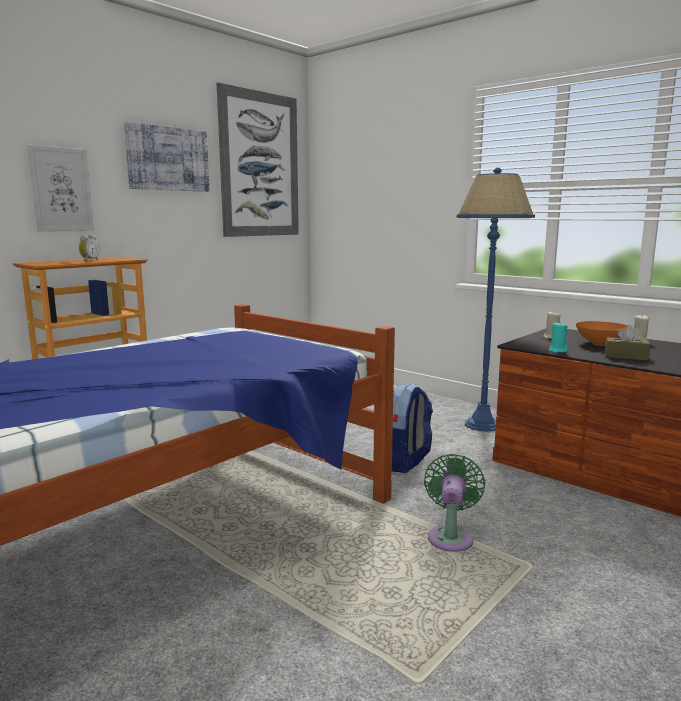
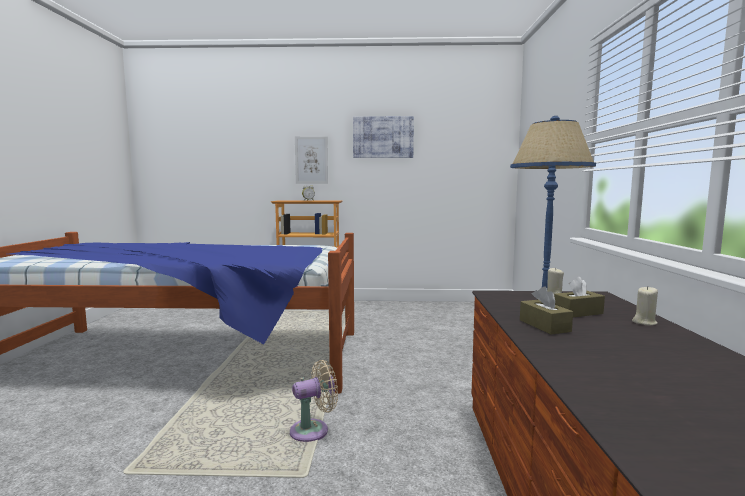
camera: 50 degrees right, 5 degrees down
(260, 165) = (464, 136): picture -> none
(405, 463) = (406, 379): backpack -> none
(451, 536) = (313, 430): green fan -> beige fan
(557, 351) = (499, 305): turquoise candle -> none
(601, 344) = (578, 312): orange bowl -> brown tissue box

